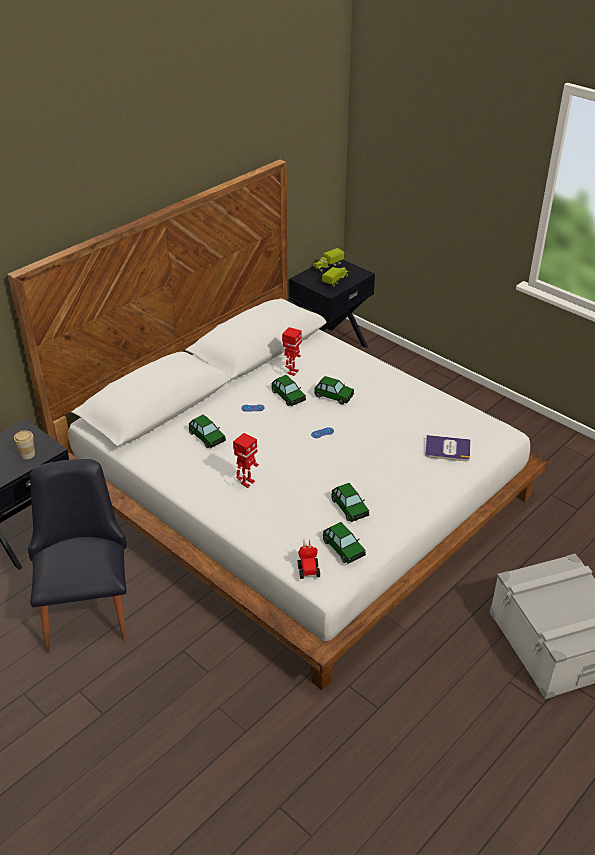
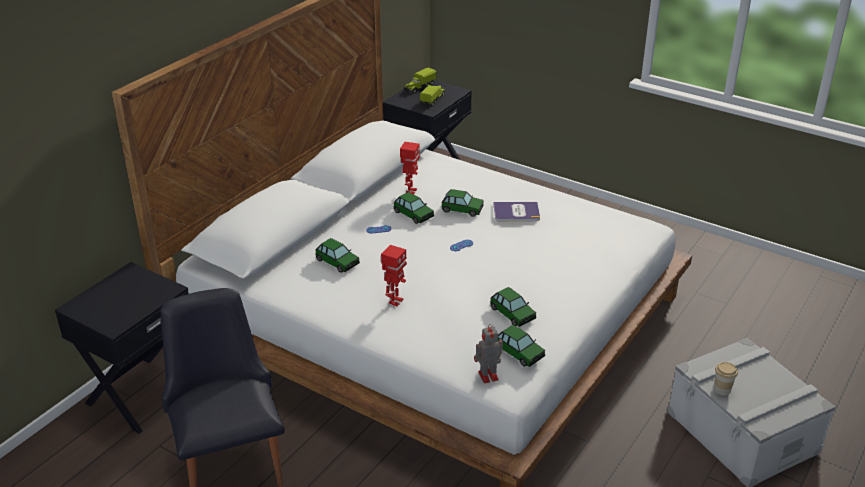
camera: 10 degrees left, 5 degrees down
(27, 454) = (143, 297): cup -> cup (722, 389)
(308, 568) = (487, 376): toy car -> toy robot
(447, 449) = (596, 248): book -> book (516, 212)

